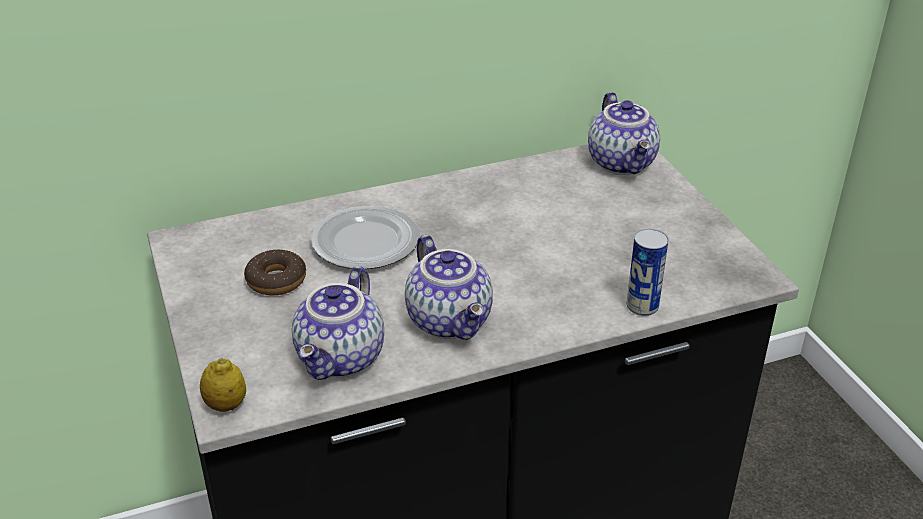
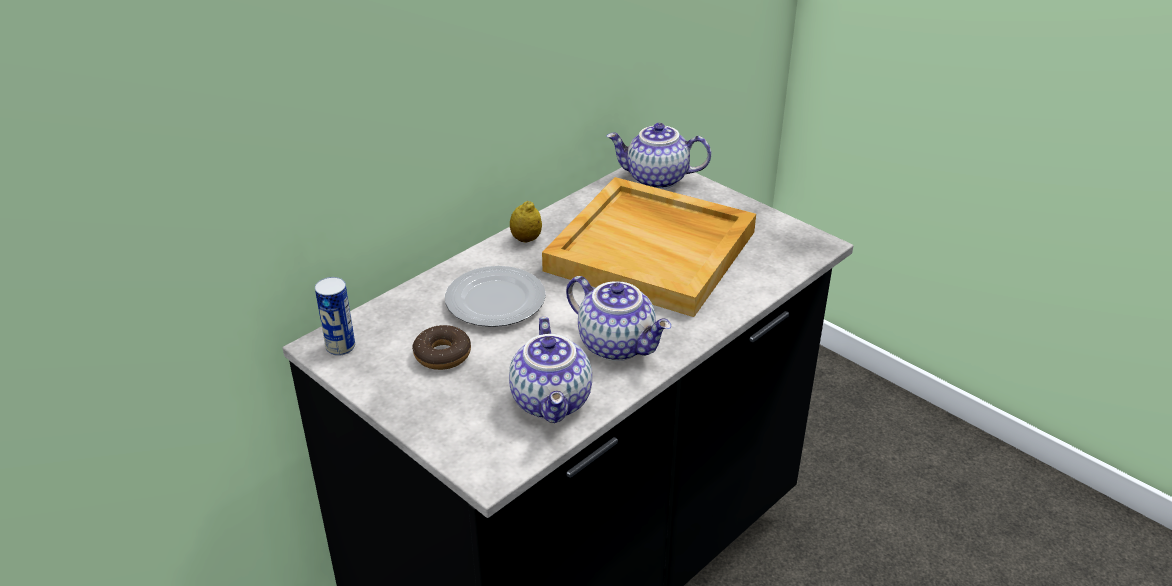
camera: 25 degrees left, 0 degrees up
(226, 405) = (485, 470): lemon -> lemon (526, 239)
(563, 235) = (653, 251): none -> beige tray
(623, 163) = (656, 180): teapot -> teapot turned 135 degrees clockwise
(642, 306) = (754, 290): can -> can (340, 347)

